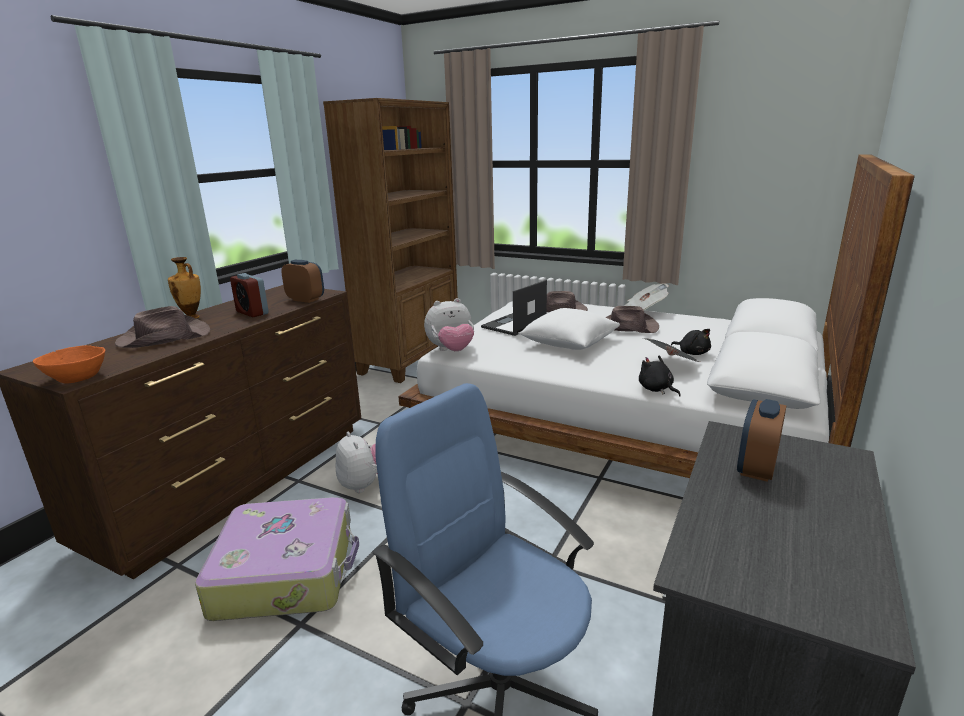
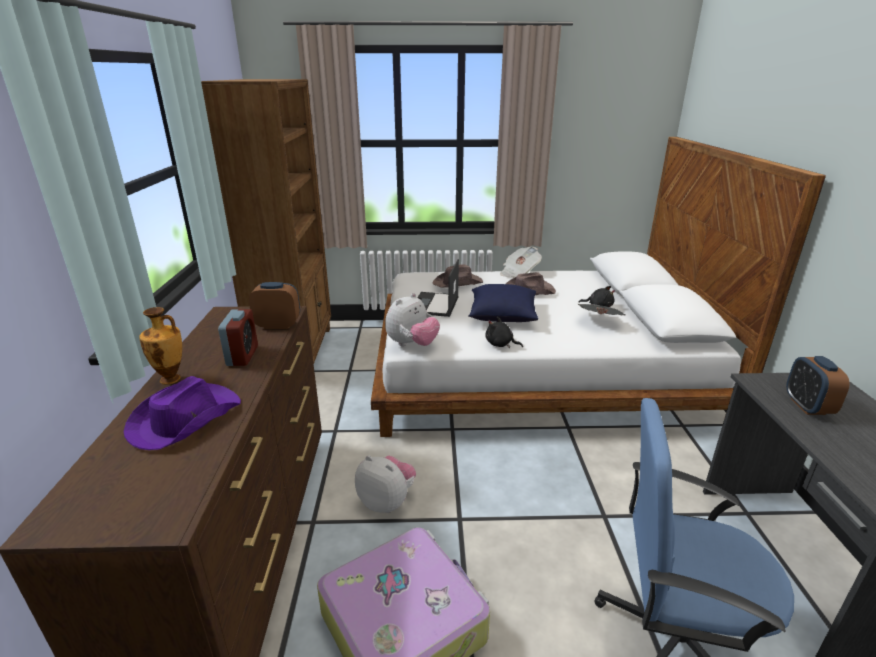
camera: 30 degrees left, 5 degrees up
(78, 378) = (167, 514): orange bowl -> none
(163, 338) = (184, 419): brown hat -> purple hat
(252, 313) = (242, 356): alarm clock -> alarm clock turned 105 degrees counterclockwise
(568, 344) = (502, 316): white pillow -> blue pillow
(656, 389) = (615, 346): black plush toy -> black plush toy (500, 344)

